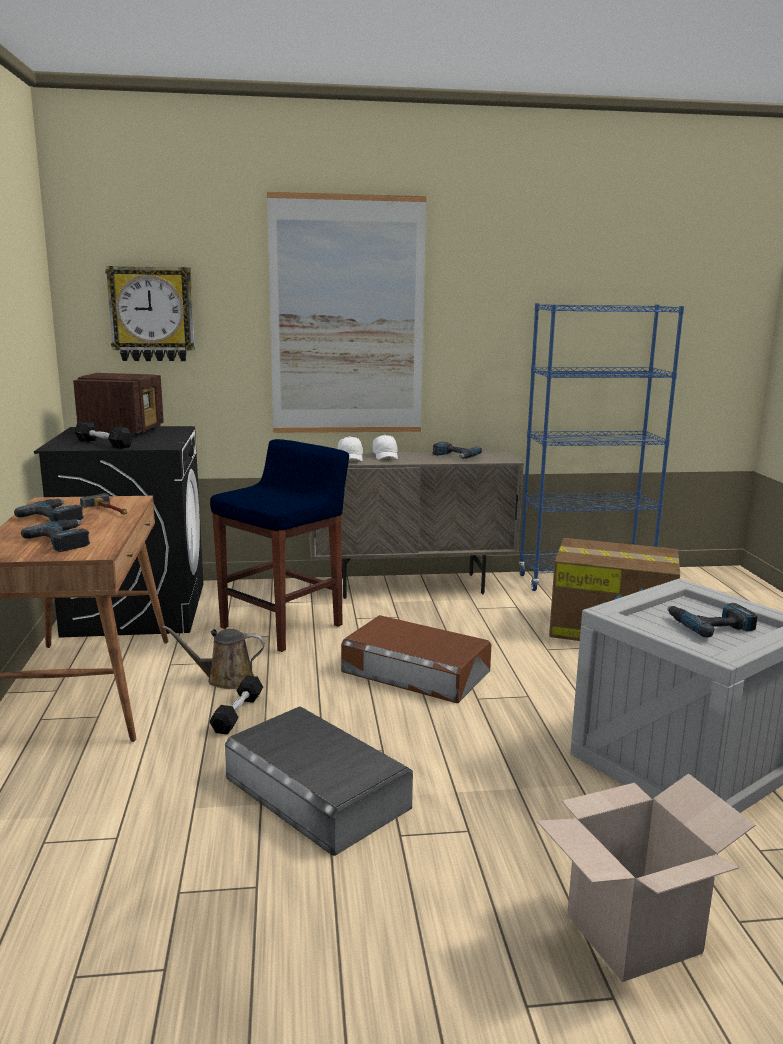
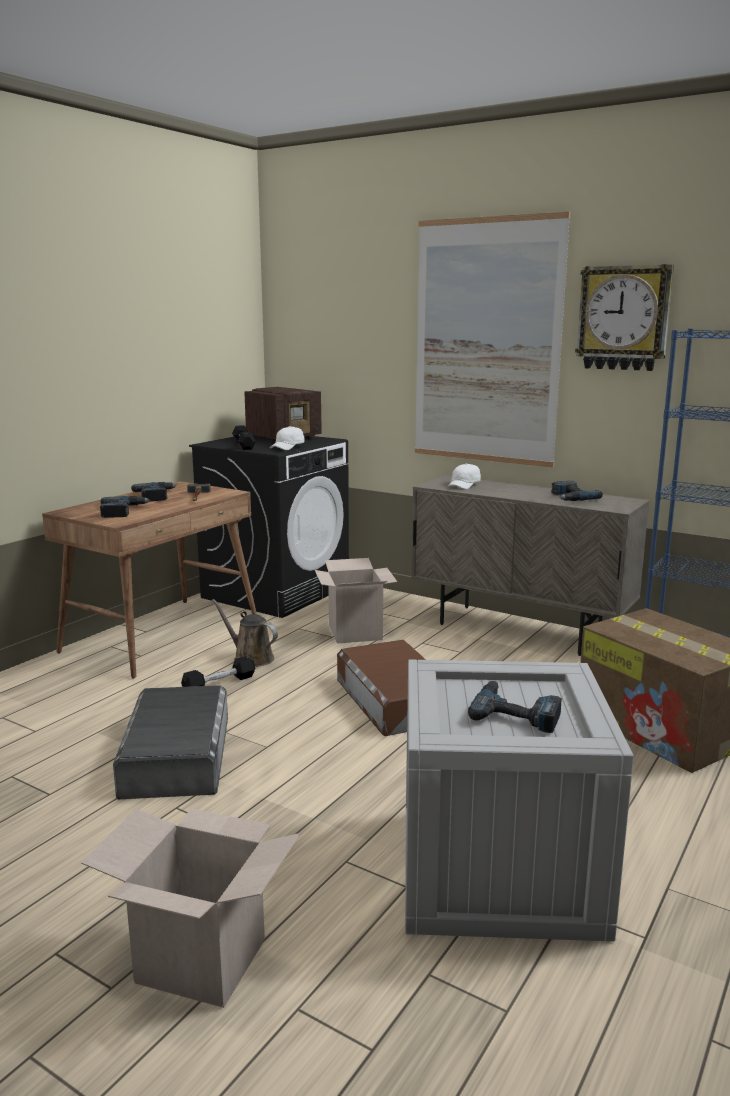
camera: 40 degrees right, 0 degrees up
(152, 314) = (328, 337): wall clock -> wall clock (624, 318)
(283, 626) = (355, 632): blue stool -> cardboard box
(385, 456) = (501, 488): white cap -> white cap (288, 447)

